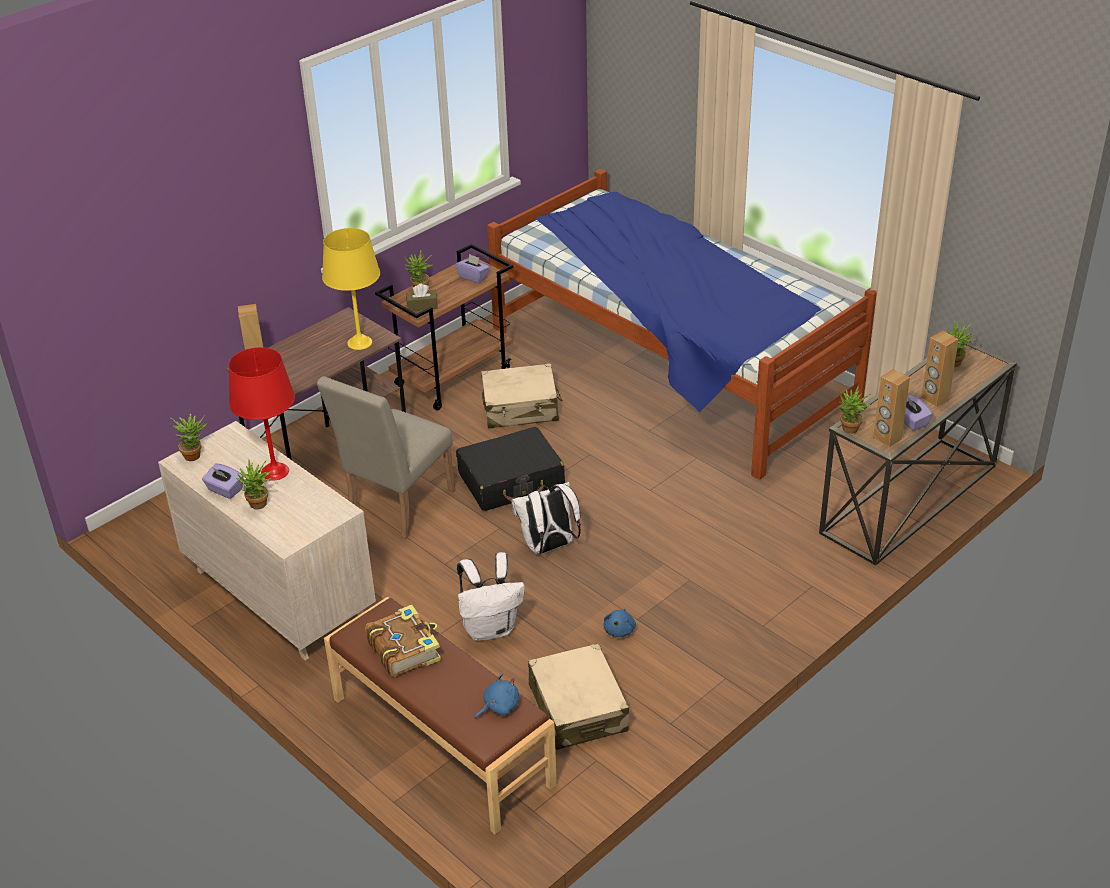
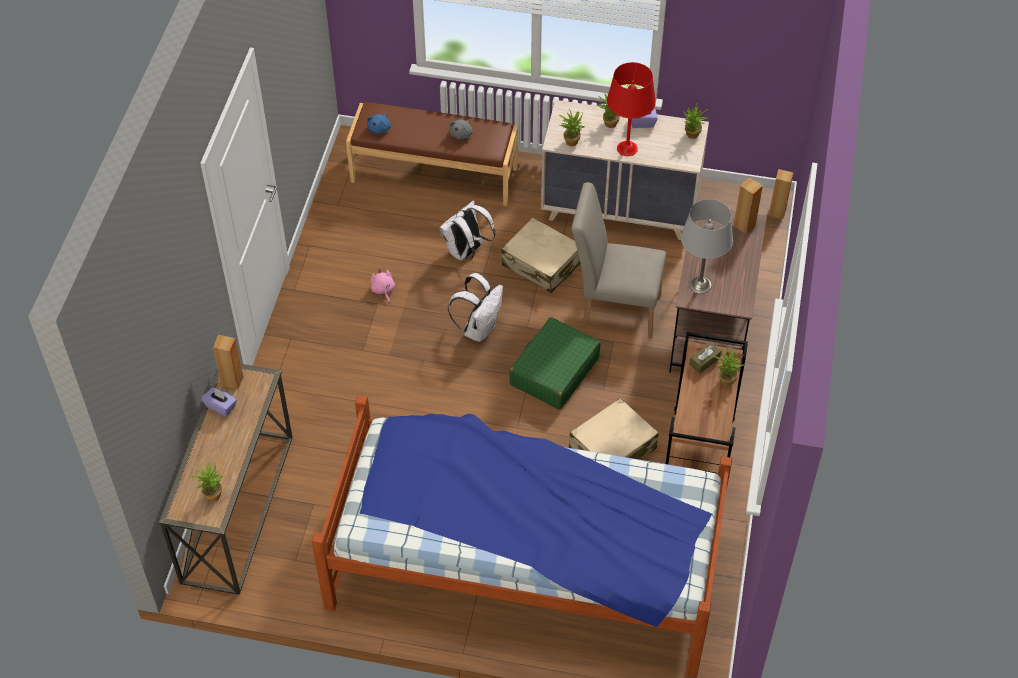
camera: 145 degrees right, 15 degrees up
(359, 342) = (700, 285): yellow table lamp -> grey table lamp
(396, 507) = (614, 307): beige chair -> beige chair turned 75 degrees counterclockwise
(404, 649) = (461, 134): book -> grey plush toy
(473, 277) = (698, 418): purple tissue box -> none
(511, 481) = (554, 371): black suitcase -> green suitcase
(578, 708) = (371, 228): beige suitcase -> beige suitcase (542, 264)
(620, 630) = (383, 290): blue plush toy -> pink plush toy
(849, 430) = (264, 374): potted plant -> potted plant (571, 140)
(934, 398) = (212, 443): brown speaker -> brown speaker (777, 212)

